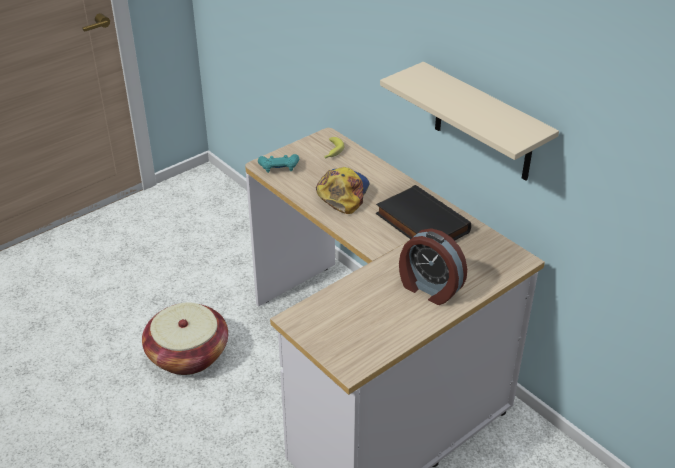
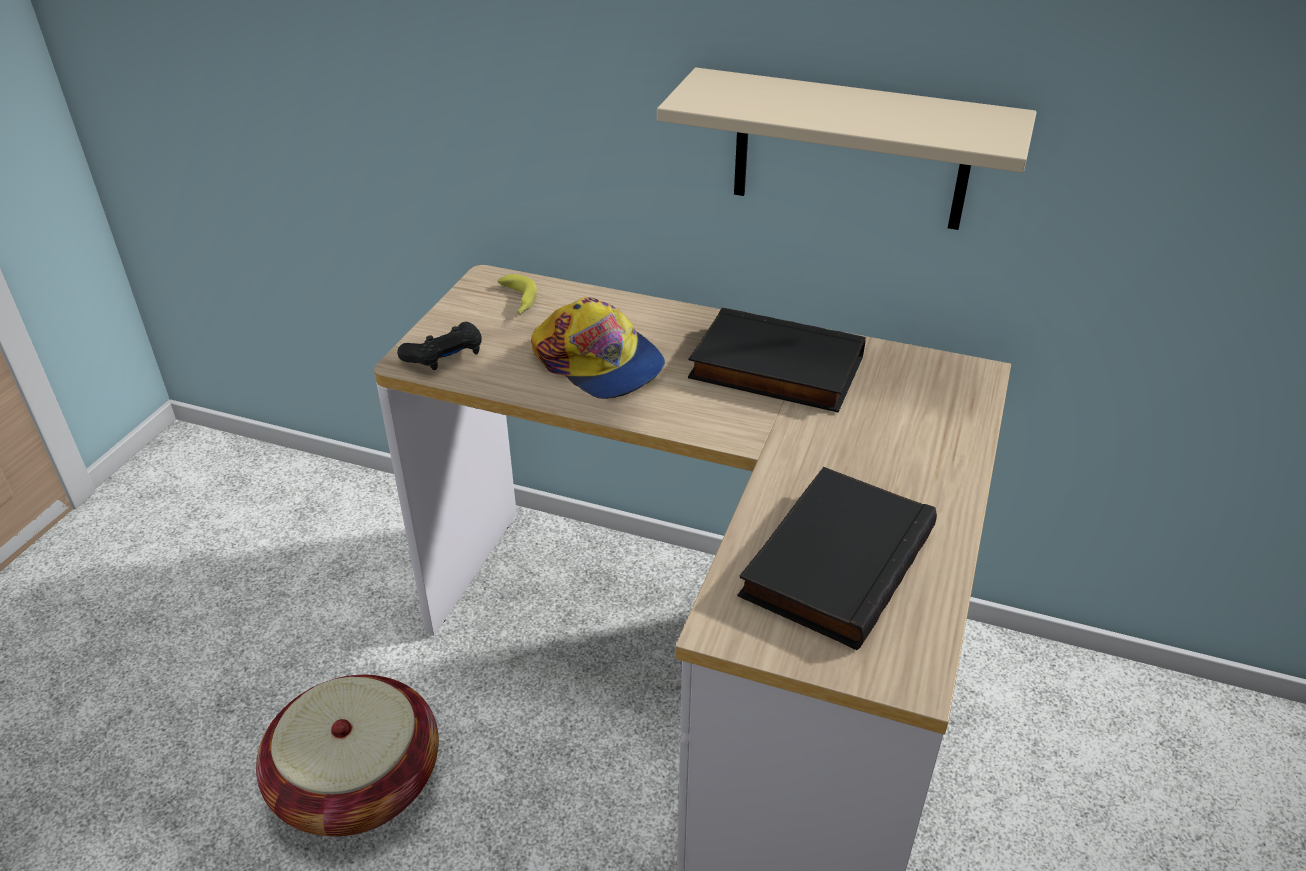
camera: 30 degrees left, 0 degrees up
(279, 168) = (445, 356): turquoise game controller -> black game controller
(342, 193) = (599, 362): cap -> cap turned 150 degrees clockwise
(364, 313) = (834, 560): none -> black book
(429, 288) = (894, 471): alarm clock -> none

